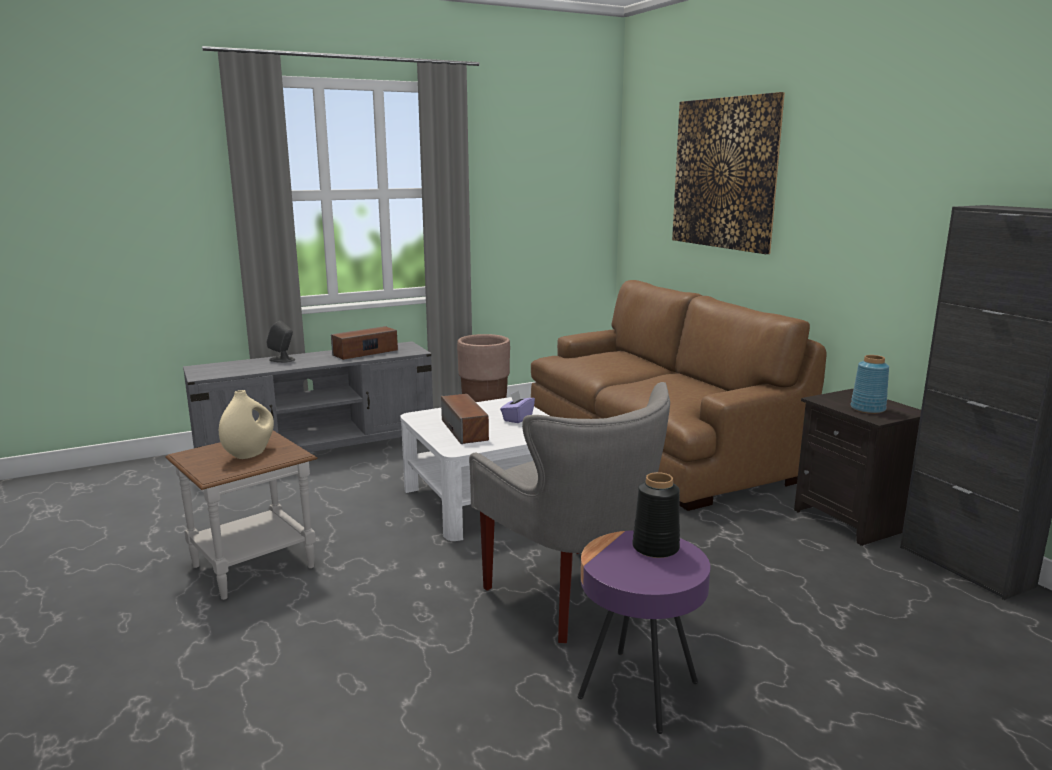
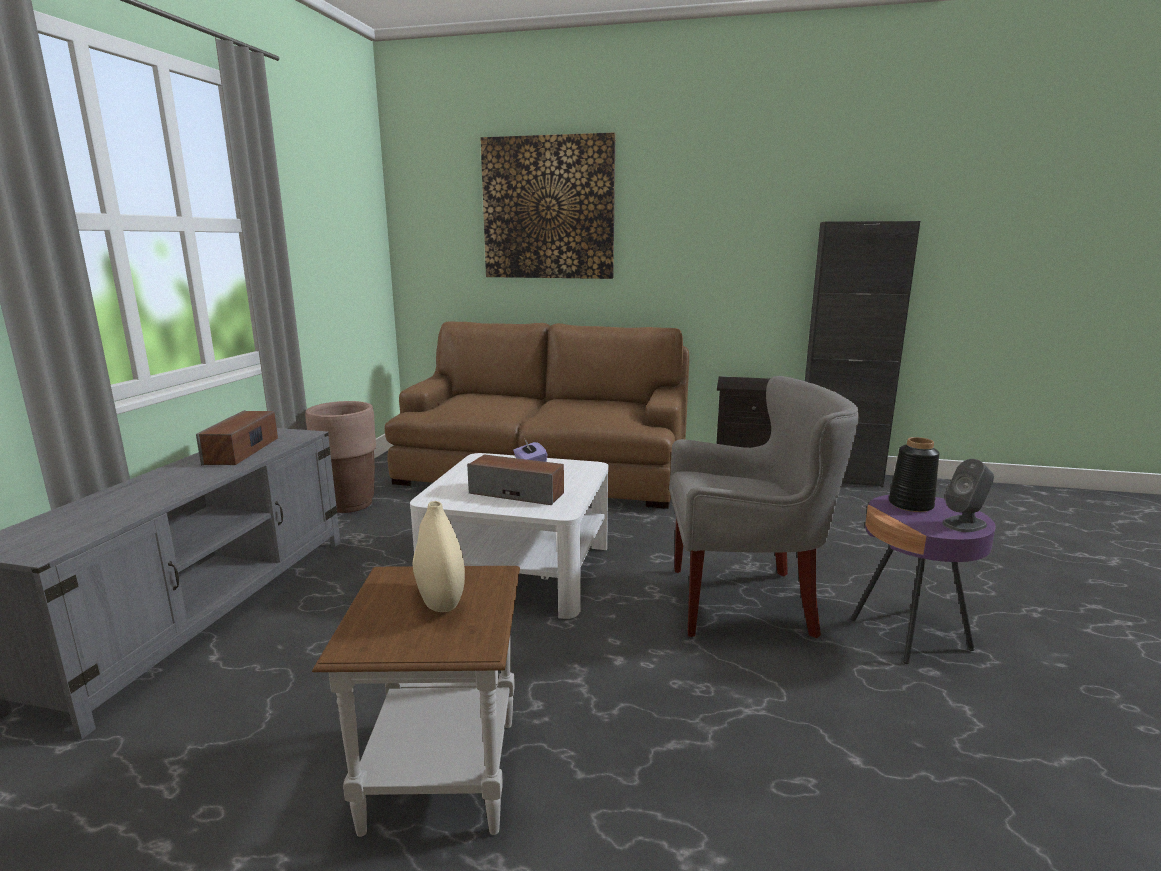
camera: 50 degrees left, 0 degrees up
(282, 360) = (133, 490): grey speaker -> grey speaker (964, 524)
(867, 409) = (763, 385): blue vase -> none

